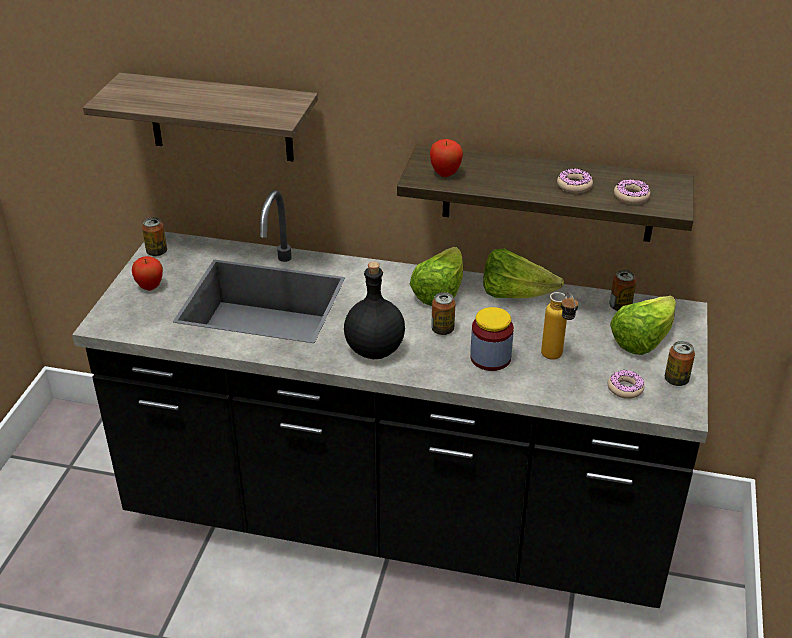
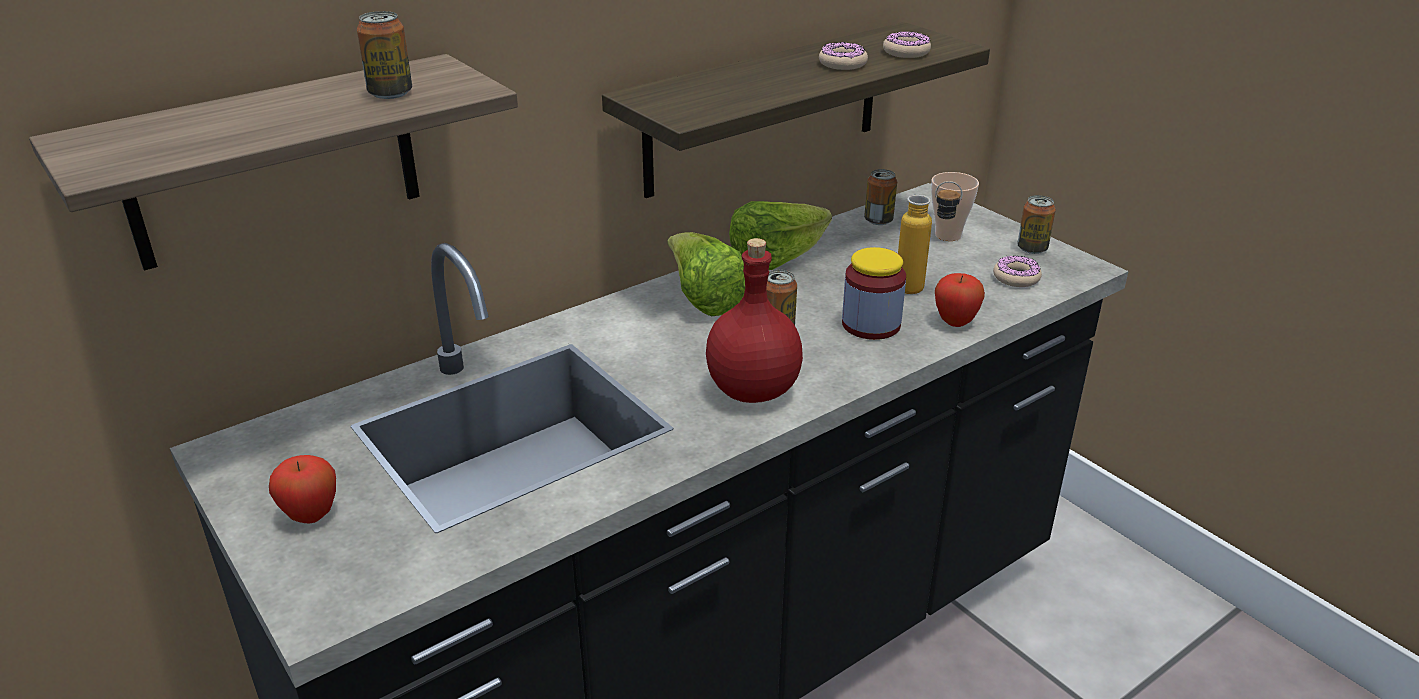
camera: 50 degrees left, 5 degrees down
(157, 252) = (234, 469): can -> can (390, 93)
(375, 349) = (753, 389): black bottle -> red bottle
(445, 174) = (704, 103): apple -> apple (955, 322)
(642, 340) = (948, 235): lettuce -> cup

